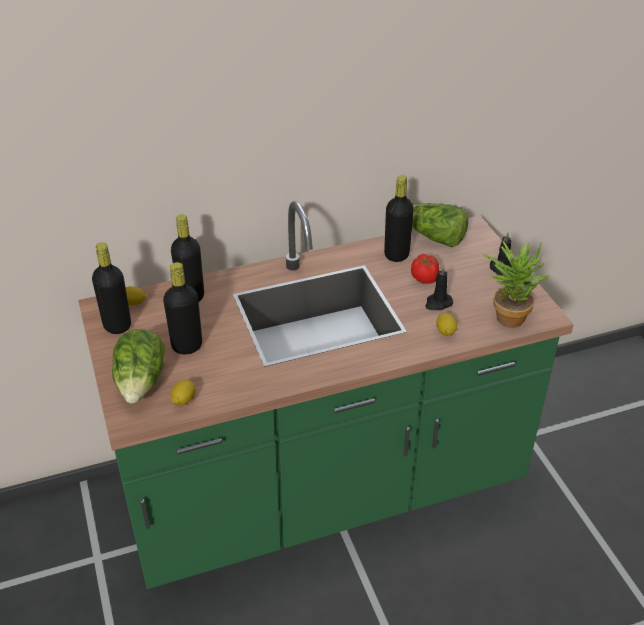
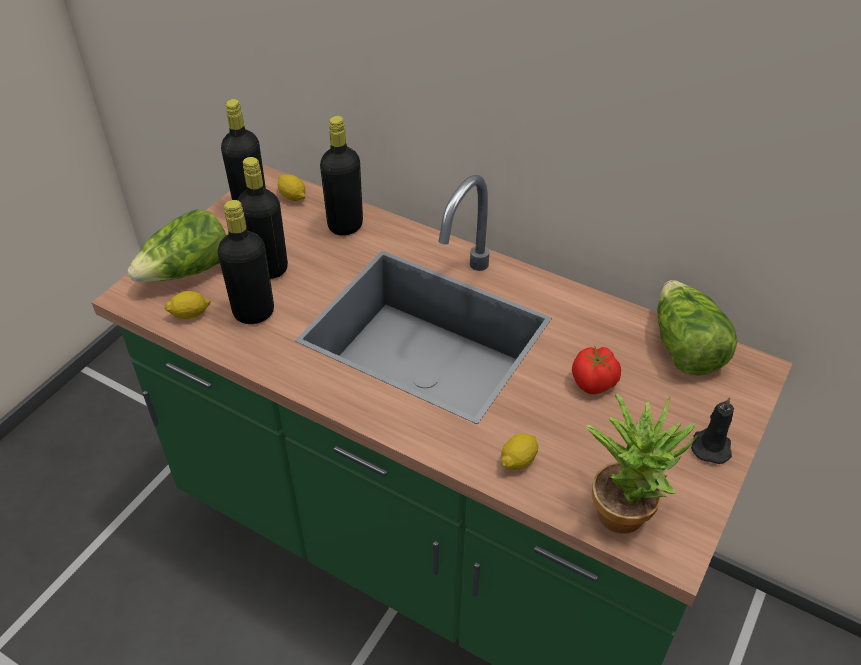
camera: 50 degrees right, 5 degrees up
(396, 255) = (606, 332): black bottle -> black bottle (254, 312)
(438, 303) = (563, 422): black candle -> none

